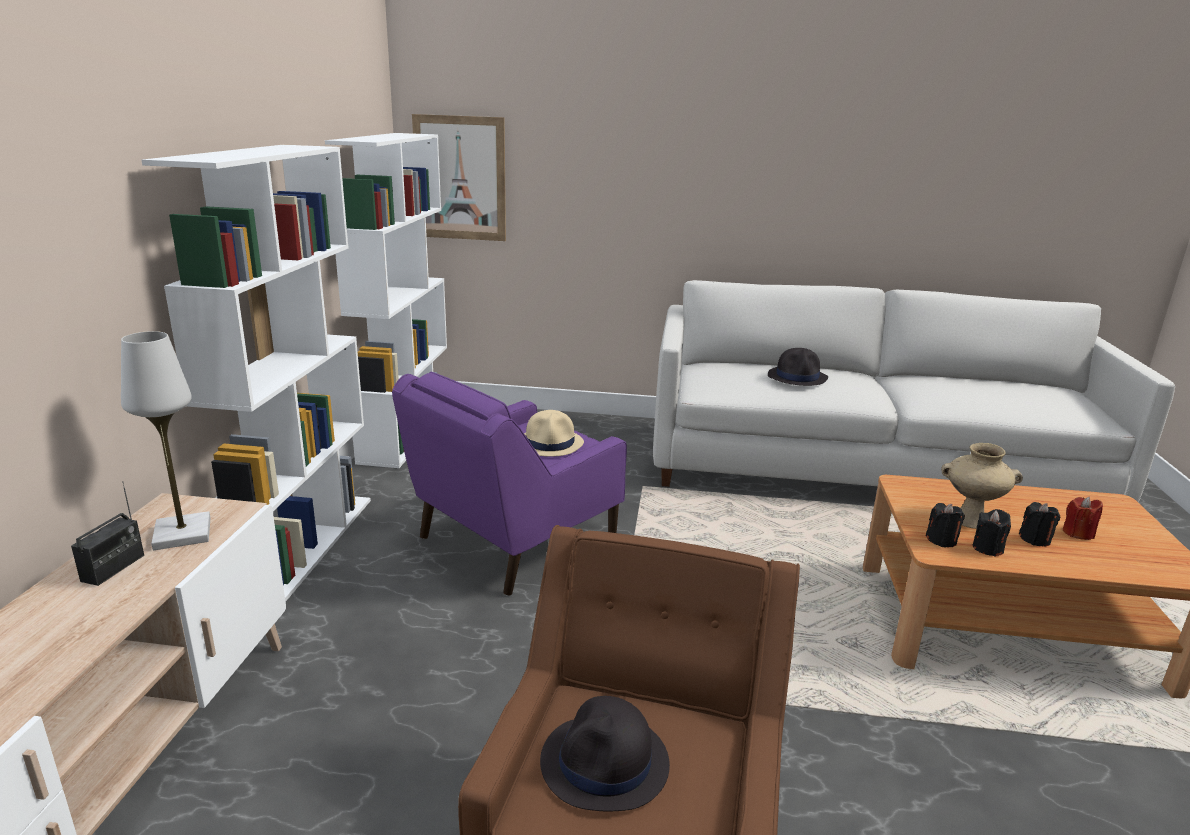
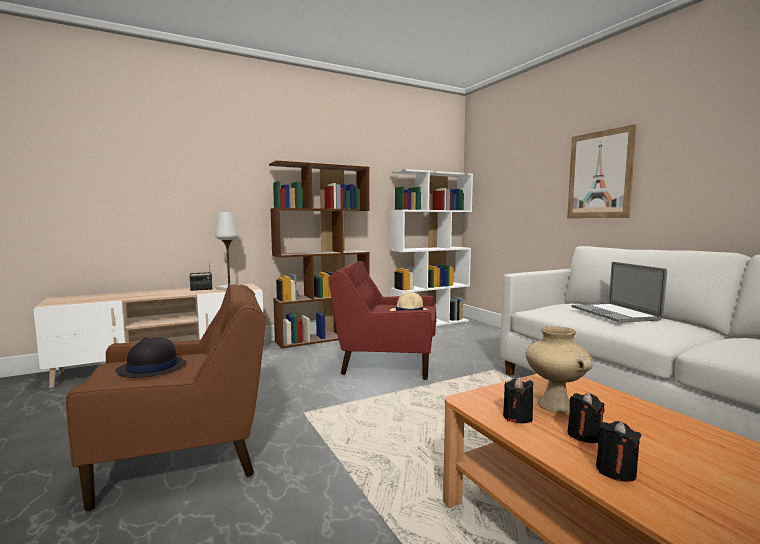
camera: 55 degrees right, 15 degrees down
(303, 544) = (323, 338): white bookcase -> brown bookcase
(460, 178) = (485, 196): picture -> picture (599, 175)
(514, 541) = (386, 363): purple armchair -> red armchair
(797, 377) = (614, 313): black hat -> laptop
(941, 540) = (494, 400): black candle -> black candle (615, 471)
(1078, 533) = (654, 456): red candle -> none

